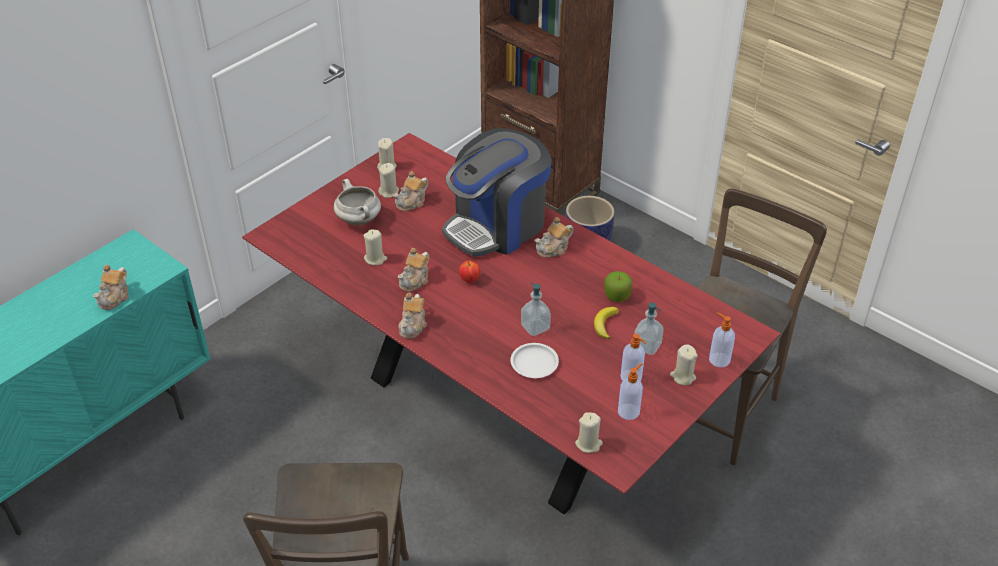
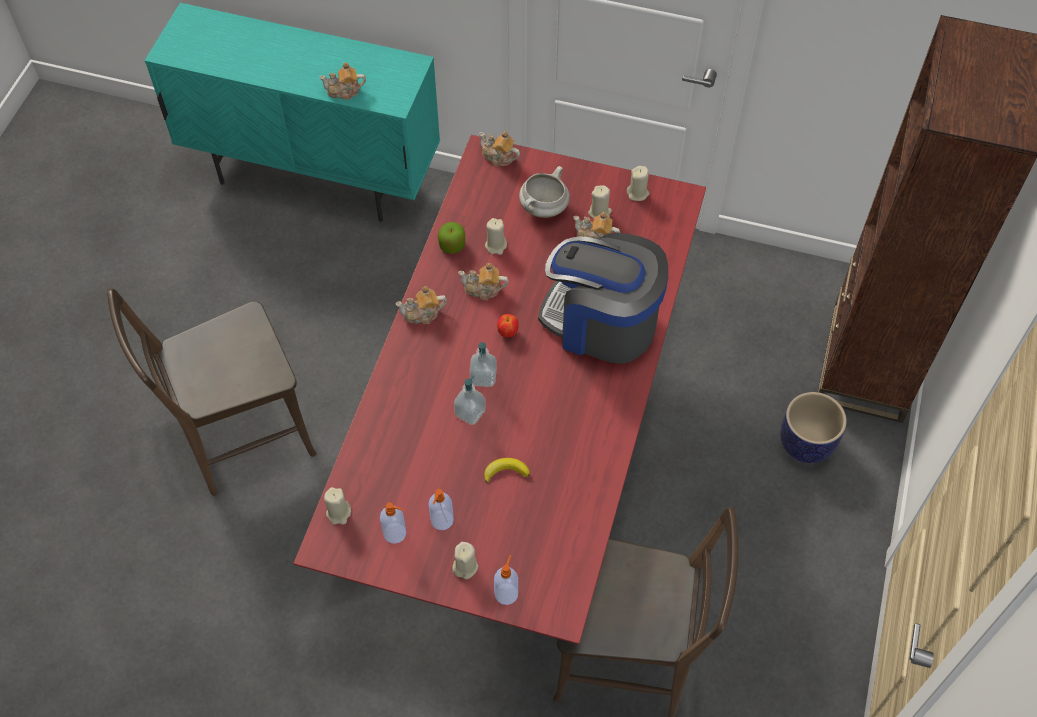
camera: 65 degrees right, 15 degrees up
(534, 363) = (421, 430): white plate -> none
(553, 249) = (594, 386): teapot -> teapot (498, 157)
(617, 295) = (554, 468): apple -> apple (452, 245)
(647, 346) = (493, 520): soap dispenser -> soap dispenser (483, 377)

